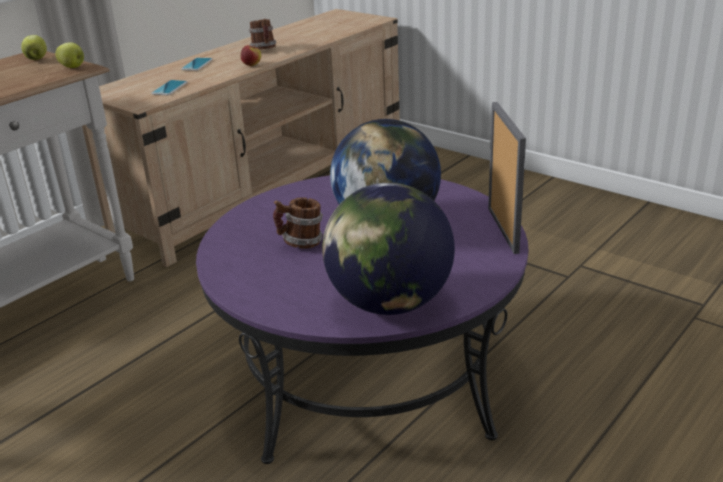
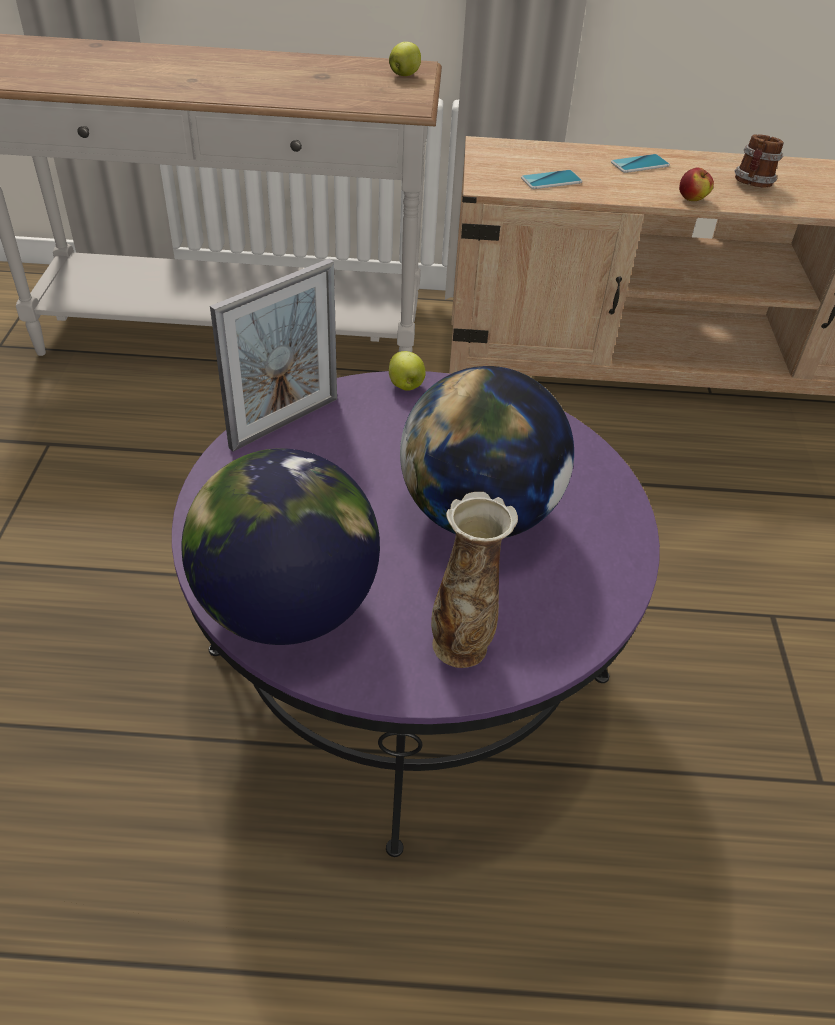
camera: 50 degrees right, 15 degrees up
(73, 67) = (405, 103): apple -> apple (406, 386)
(300, 243) = (363, 463): mug -> none
(475, 258) = (462, 646): none -> vase
(503, 230) = (569, 643): picture frame -> picture frame (284, 423)

